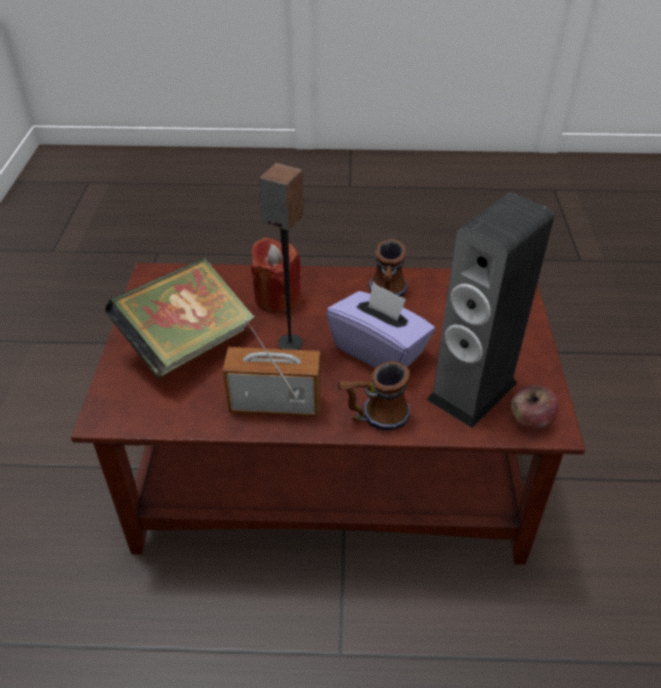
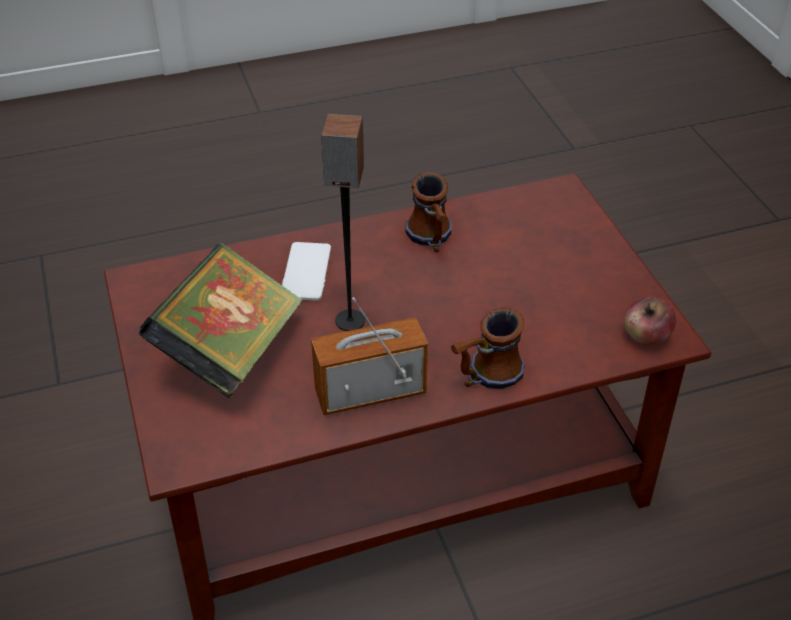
camera: 20 degrees left, 0 degrees up
(277, 298) = (306, 272): red candle -> phone
(379, 350) = (454, 303): purple tissue box -> none
(472, 391) = (574, 322): speaker -> none

